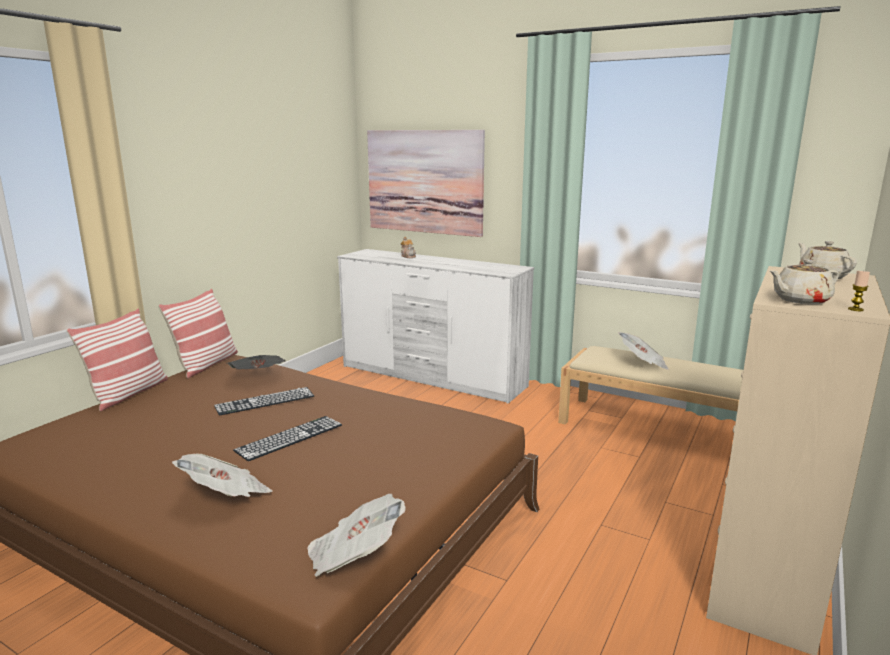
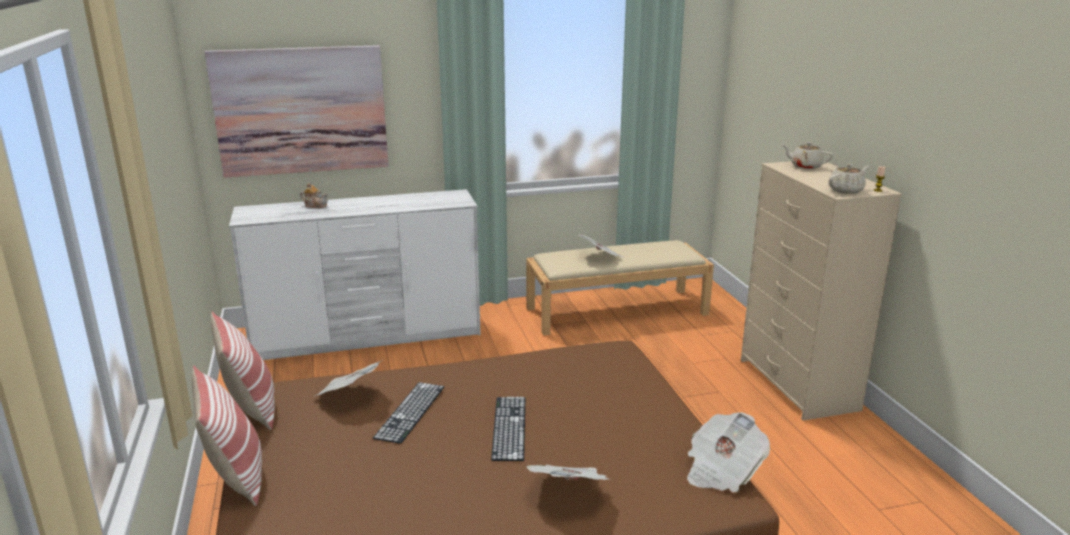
camera: 45 degrees left, 5 degrees up
(800, 300) = (846, 190): beige teapot -> beige teapot turned 150 degrees counterclockwise

